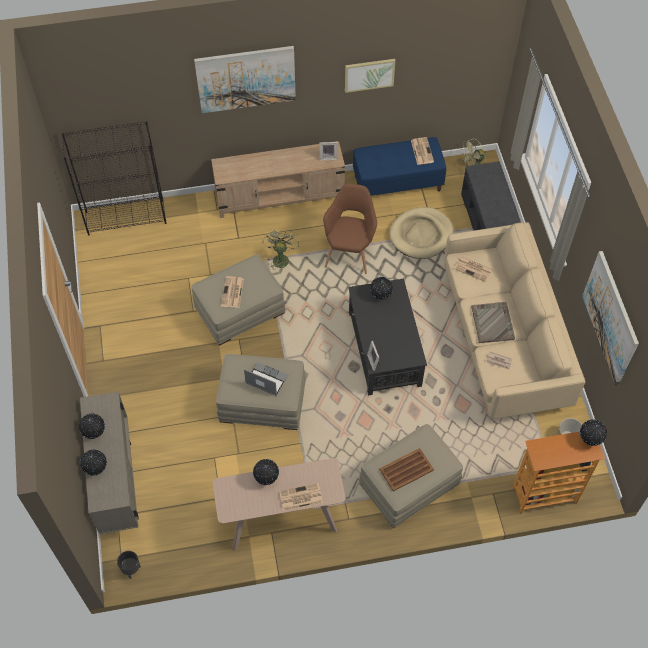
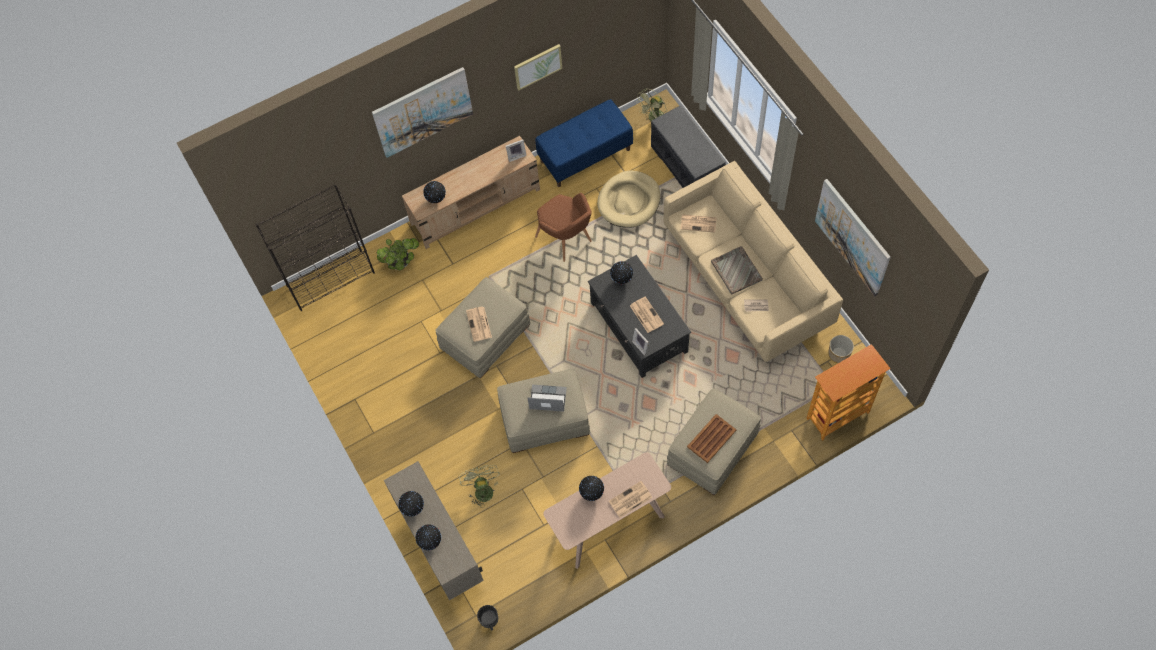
camera: 15 degrees left, 5 degrees up
(193, 222) = (401, 262): none -> potted plant
(280, 258) = (502, 270): green fan -> green fan (482, 489)
(349, 251) = (567, 241): brown armchair -> brown armchair turned 150 degrees clockwise
(421, 151) = (602, 118): newspaper -> newspaper (646, 314)
(589, 439) = (870, 355): globe -> globe (436, 199)

